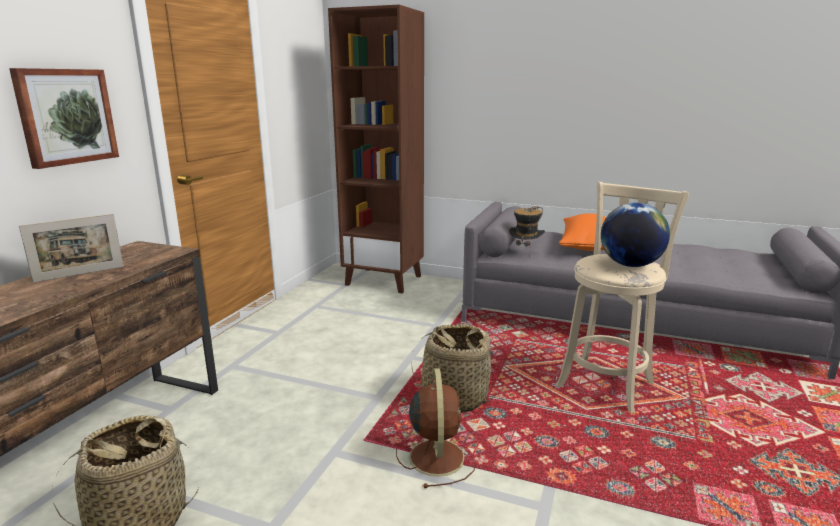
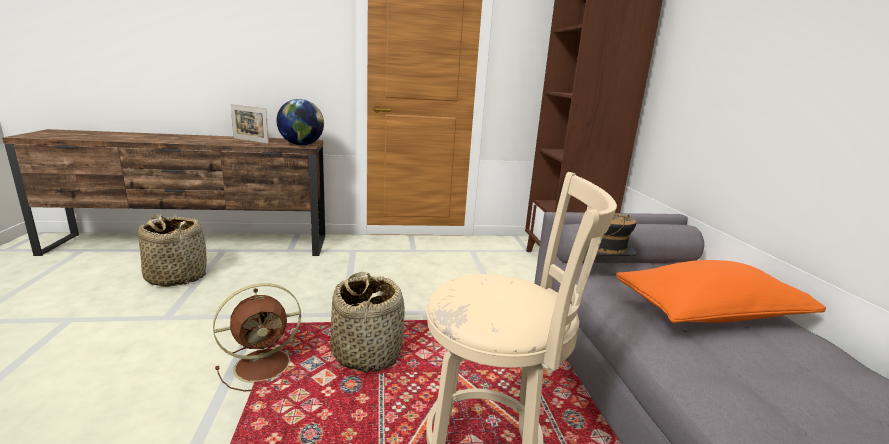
camera: 60 degrees right, 0 degrees up
(66, 116) = (291, 50): picture -> none
(630, 265) = (493, 304): globe -> globe (301, 145)

